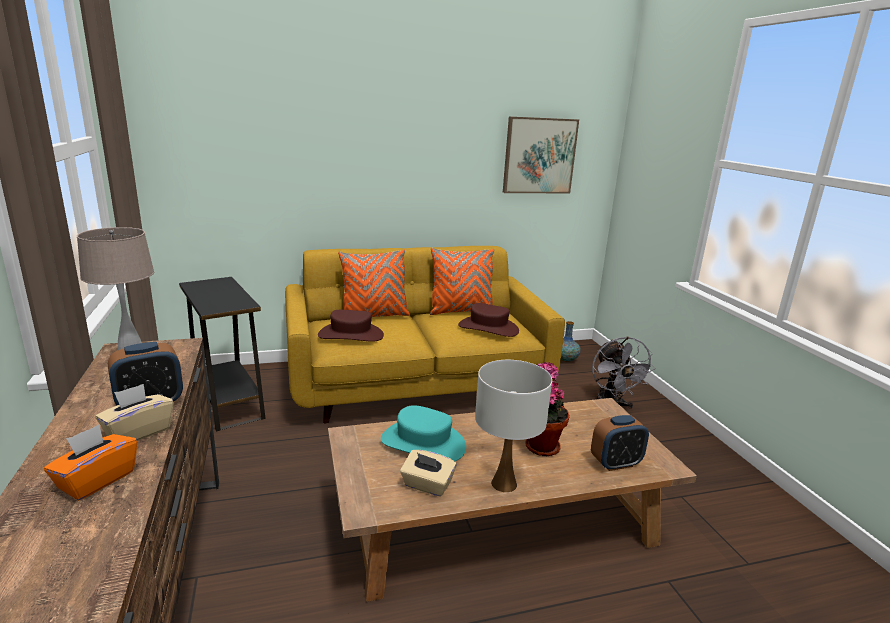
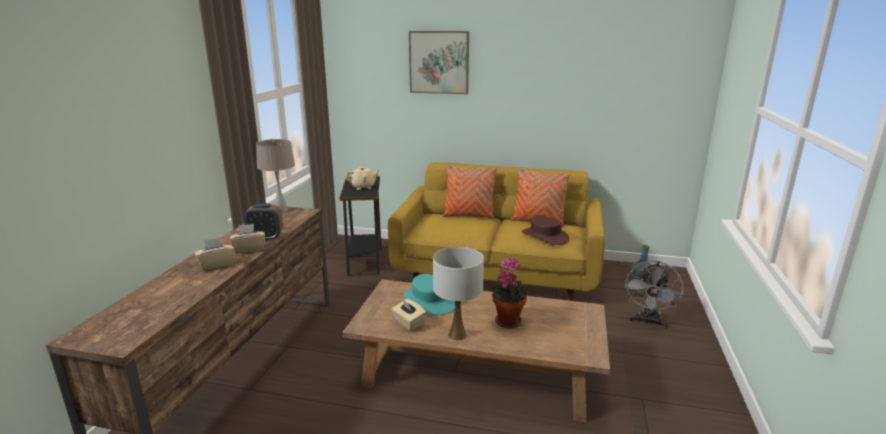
camera: 30 degrees right, 0 degrees up
(96, 480) = (216, 264): orange tissue box -> beige tissue box
(224, 295) = (363, 187): none -> beige teapot
(351, 335) = (439, 225): brown hat -> none
(539, 156) = (629, 96): picture -> picture (439, 62)
(615, 463) = (552, 345): alarm clock -> none

